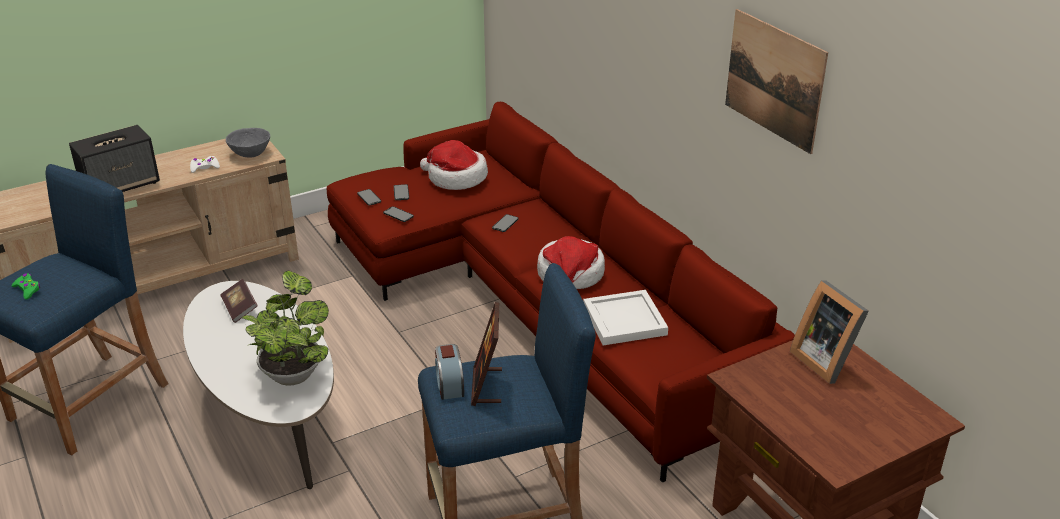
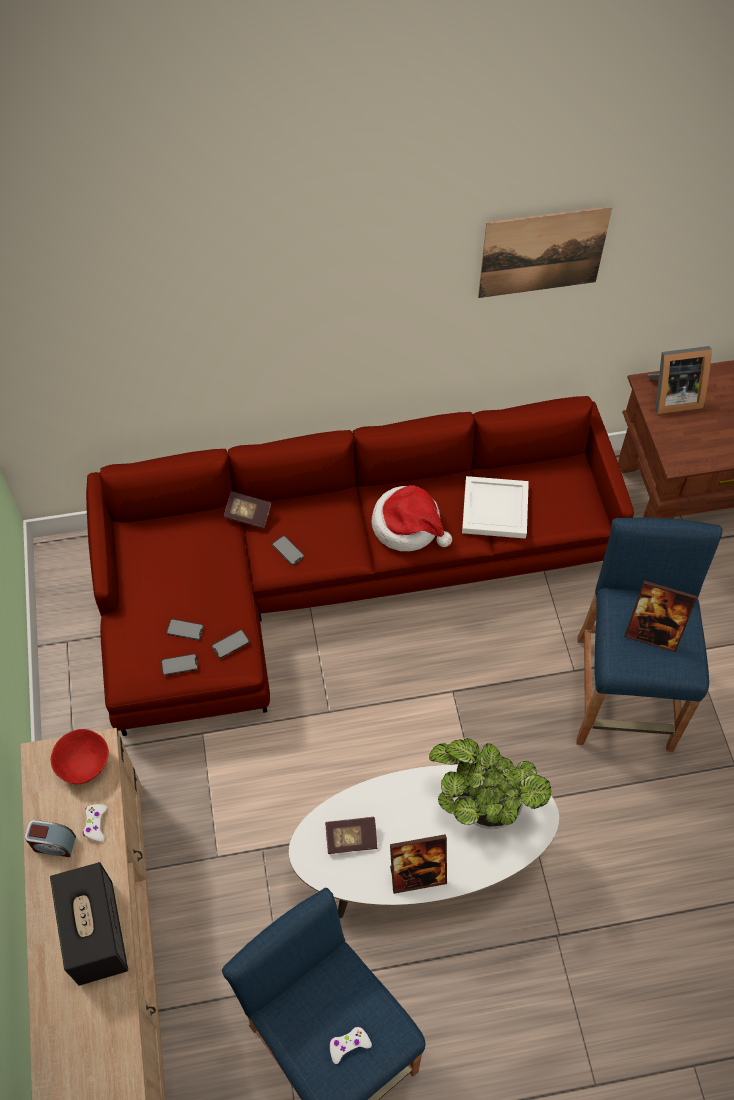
camera: 70 degrees left, 25 degrees up
(27, 289) = (348, 1045): green game controller -> white game controller
(213, 349) = (417, 875): none -> picture frame
(250, 154) = (84, 765): grey bowl -> red bowl
(449, 385) = (642, 661): alarm clock -> alarm clock (53, 844)
(456, 178) = (178, 568): hat -> none
(527, 198) = (248, 515): none -> book

